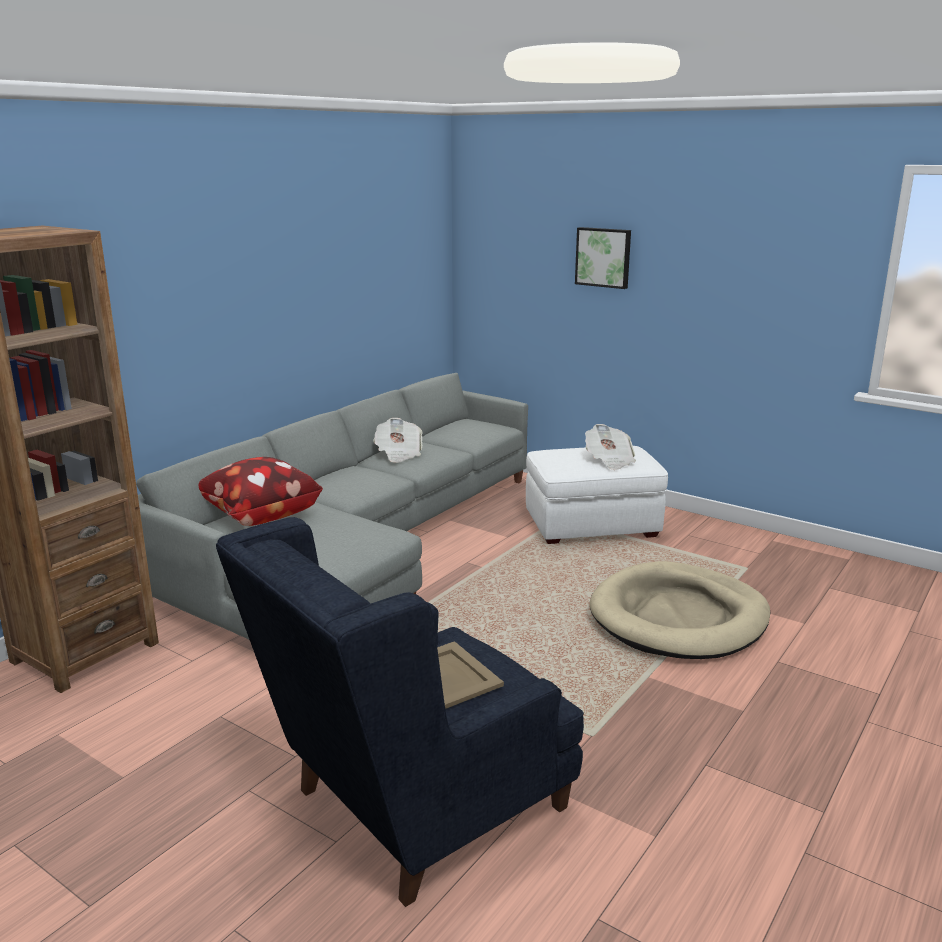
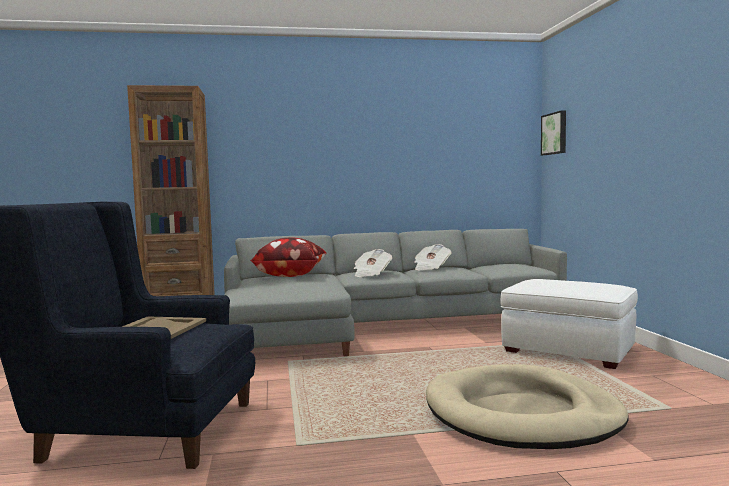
camera: 45 degrees right, 15 degrees down
(603, 257) = (621, 119): picture -> picture (555, 133)
(609, 460) = (575, 287): newspaper -> newspaper (371, 274)

